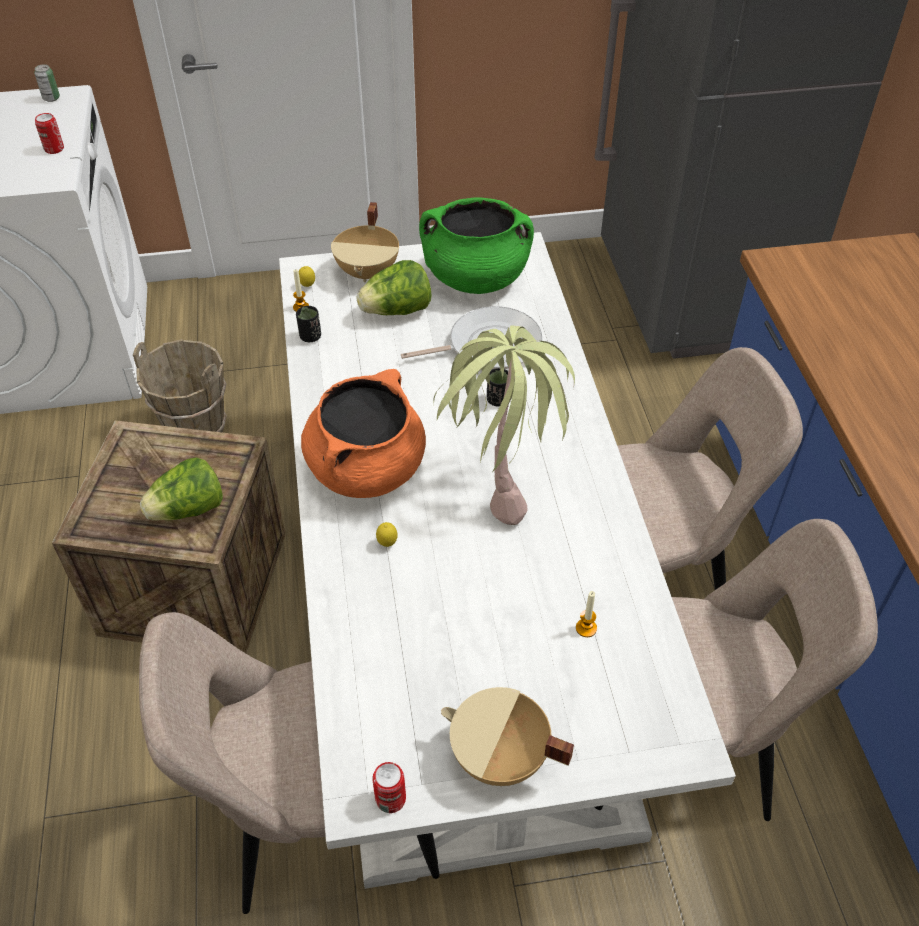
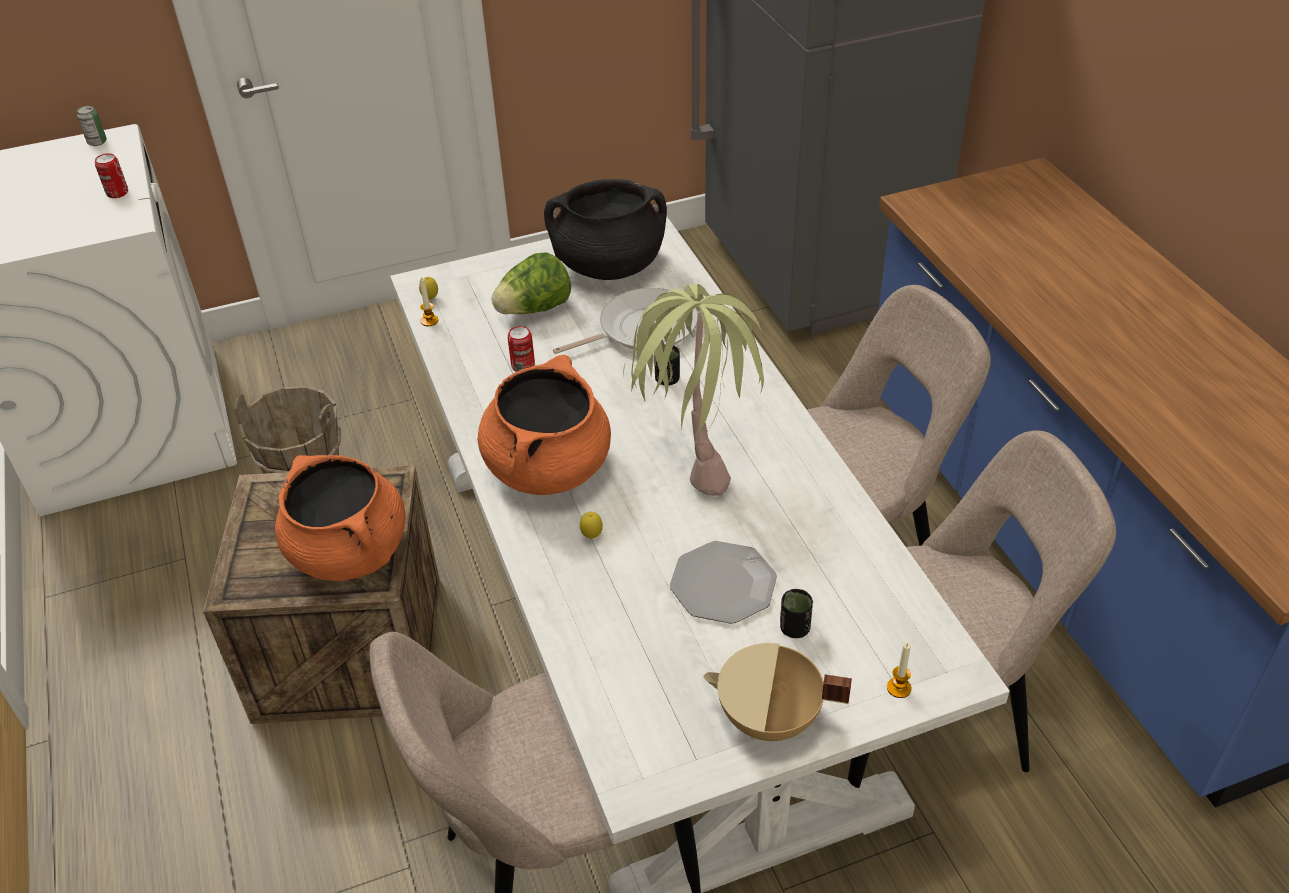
camera: 10 degrees left, 5 degrees down
(188, 510) = (350, 552): lettuce -> orange cooking pot
(310, 337) = (448, 348): black cup -> black cup (794, 628)
(368, 272) = (492, 276): beige cooking pot -> none
(390, 799) = (668, 779): can -> can (523, 366)
(475, 278) = (609, 266): green cooking pot -> black cooking pot
(493, 613) = (723, 584): none -> plate
(586, 628) = (821, 581): candle -> candle (899, 688)

